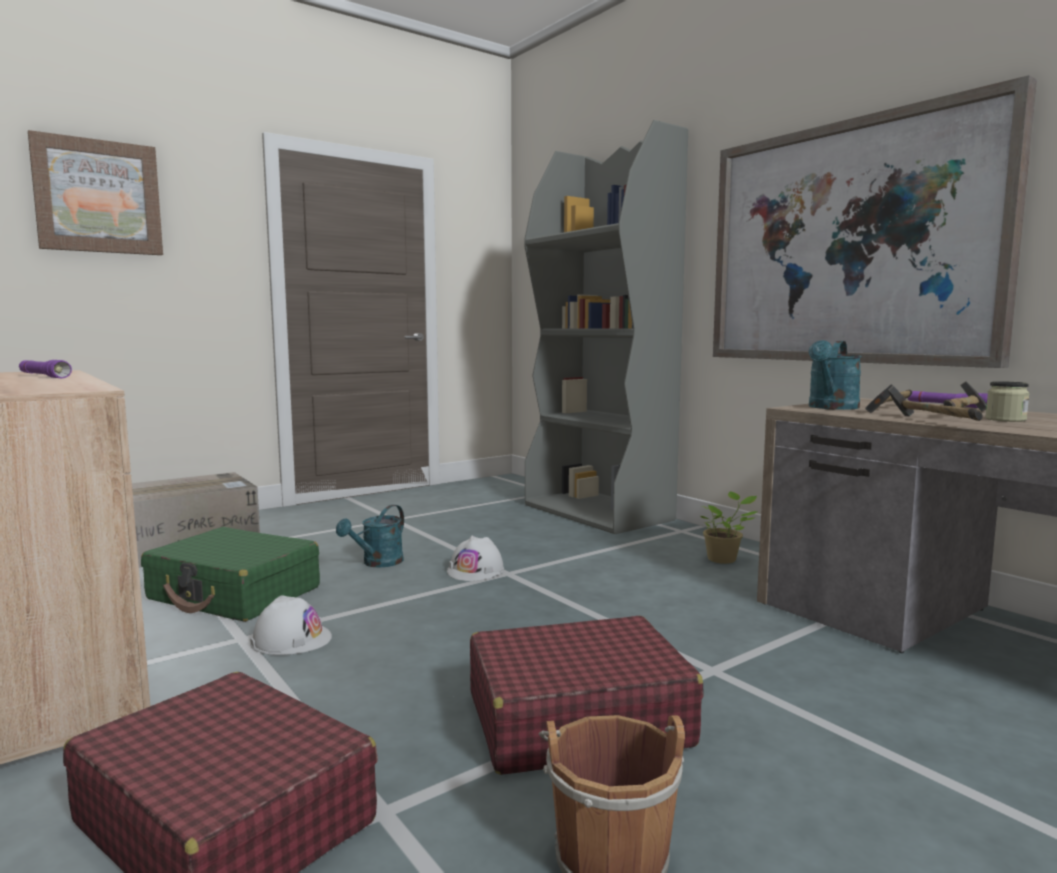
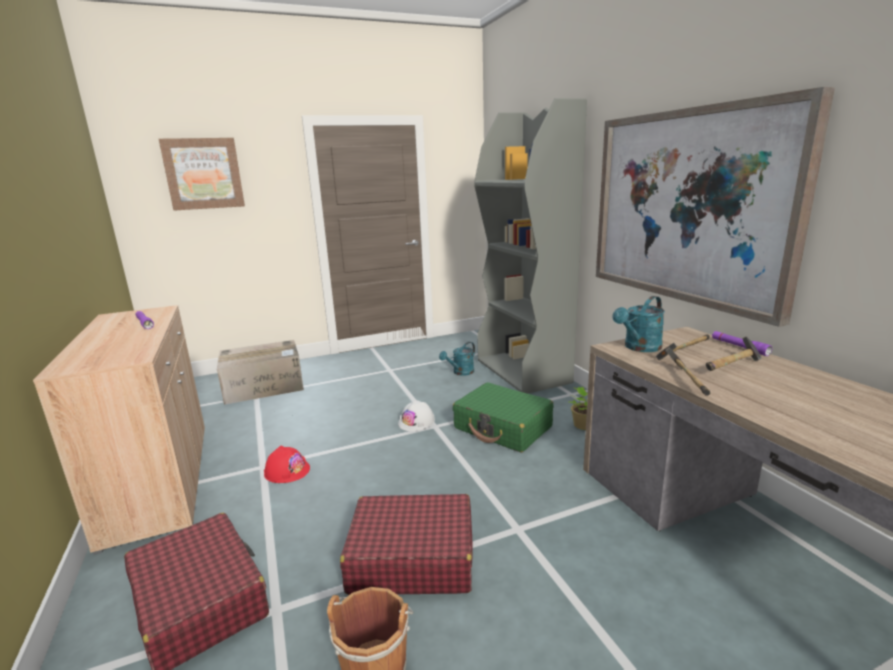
camera: 15 degrees right, 10 degrees up
(235, 594) = (273, 429): green suitcase -> green suitcase (503, 428)
(291, 639) = (287, 471): white hard hat -> red hard hat
(378, 563) = (362, 410): turquoise watering can -> turquoise watering can (460, 372)
(1005, 419) = (754, 381): jar -> none

